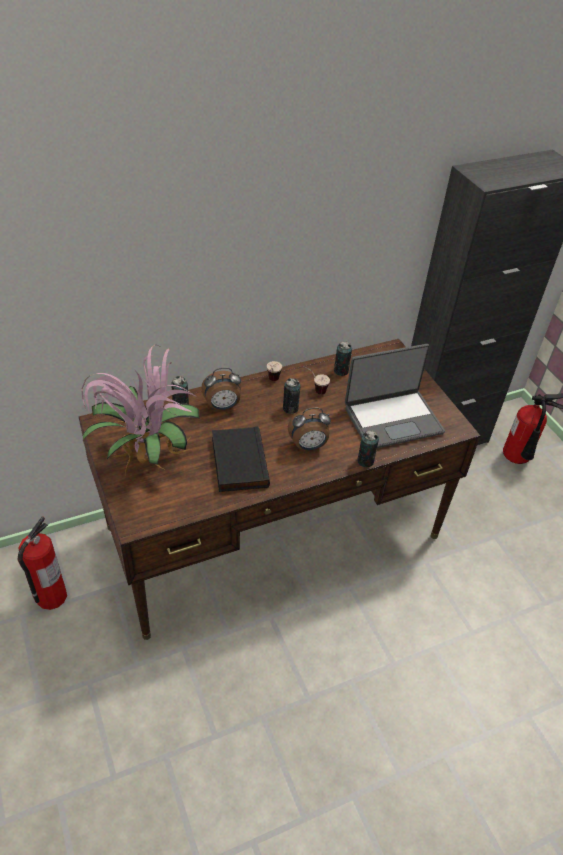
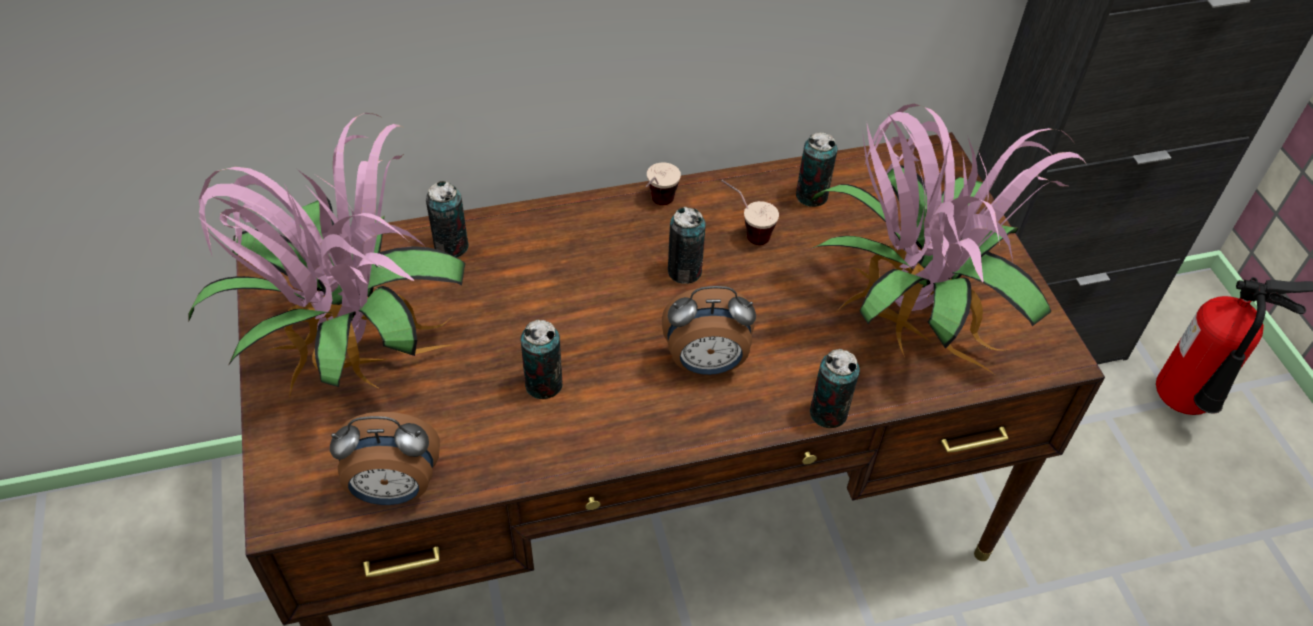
camera: 10 degrees right, 5 degrees up
(51, 597) = (187, 592): fire extinguisher -> none
(222, 407) = (539, 254): alarm clock -> alarm clock (394, 490)
(237, 462) = (543, 384): black book -> can
(392, 419) = (907, 318): laptop -> potted plant

